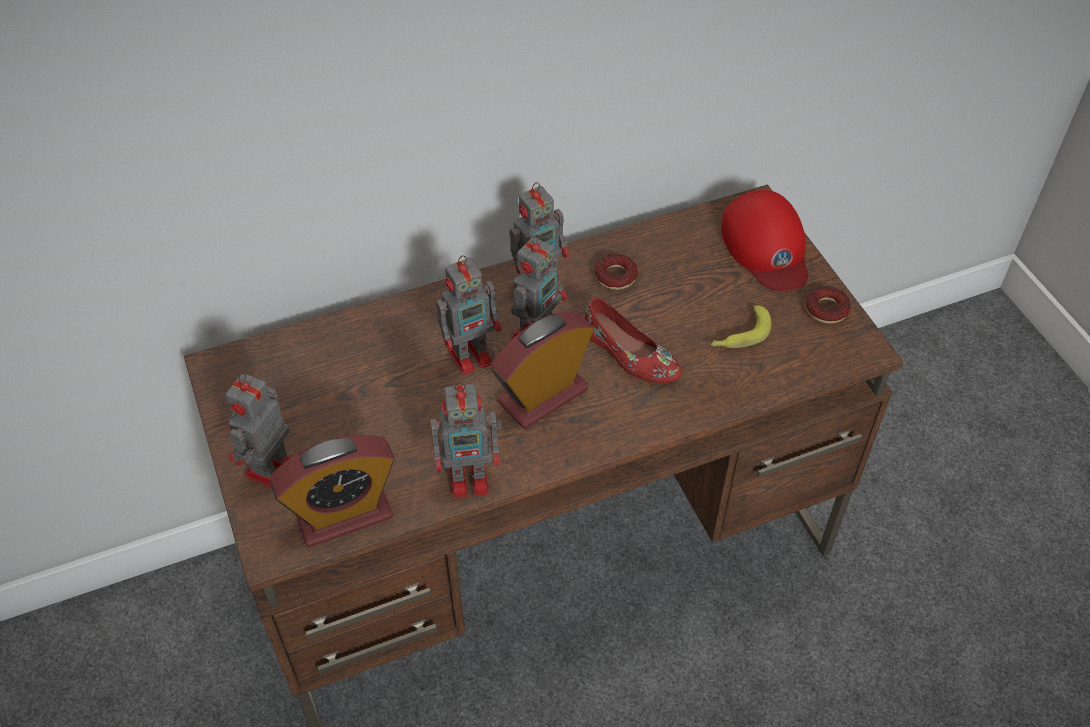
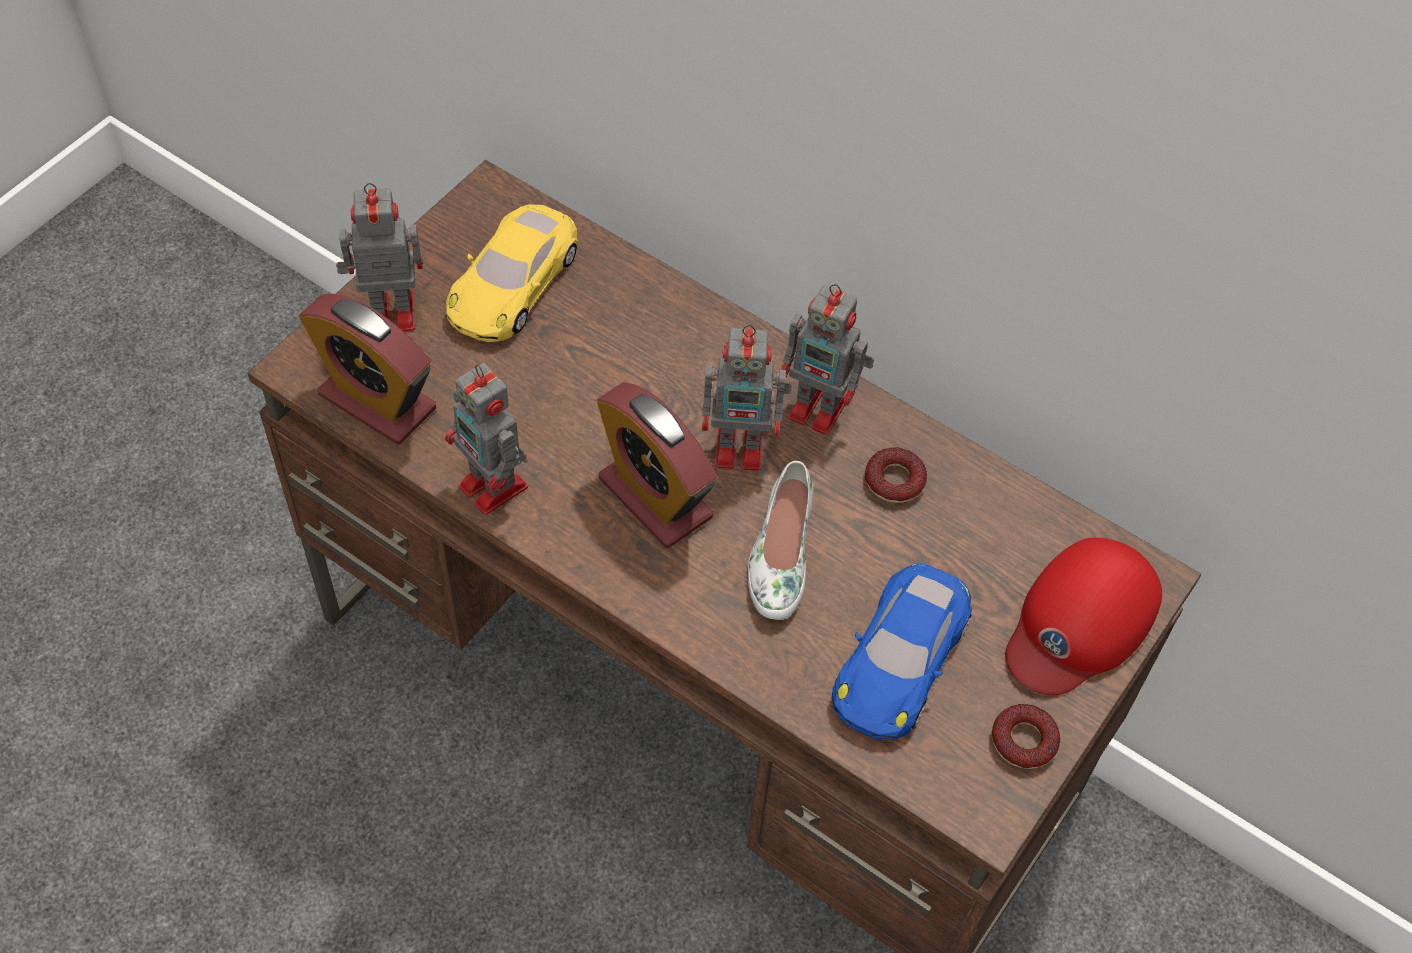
camera: 55 degrees right, 5 degrees up
(307, 389) = (513, 282): none -> yellow toy car
(472, 355) = (665, 401): toy robot -> none
(543, 395) = (655, 498): alarm clock -> alarm clock turned 150 degrees counterclockwise
(629, 354) = (780, 554): red shoe -> white shoe
(739, 335) = (900, 658): banana -> blue toy car

